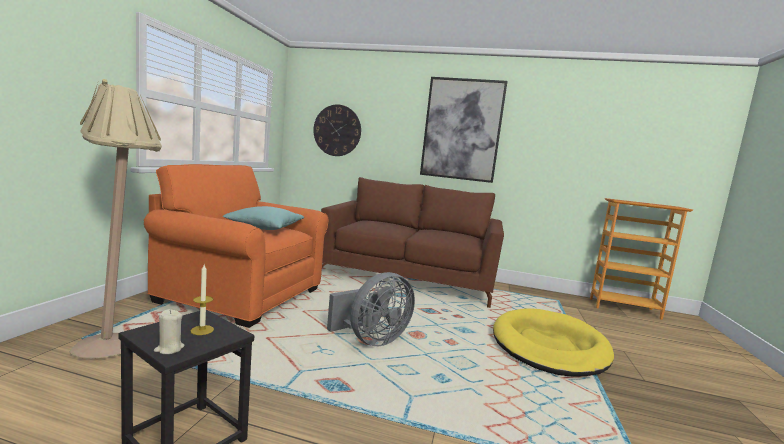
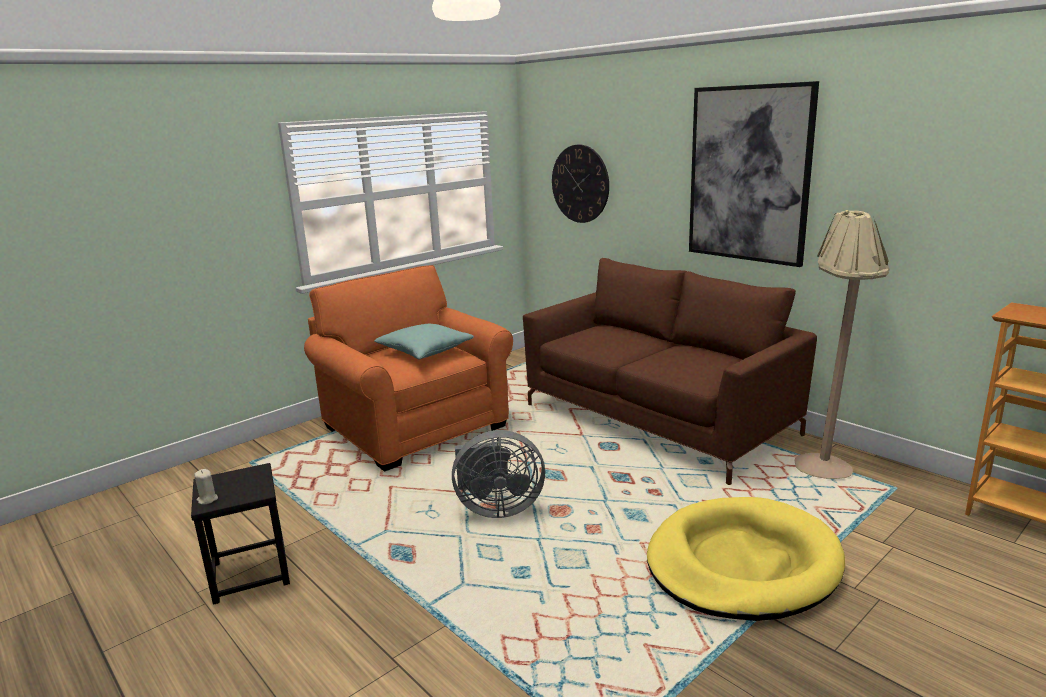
camera: 35 degrees right, 10 degrees up
(118, 341) = (272, 469): beige floor lamp -> beige floor lamp (829, 462)
(202, 330) = (244, 485): candle -> none

